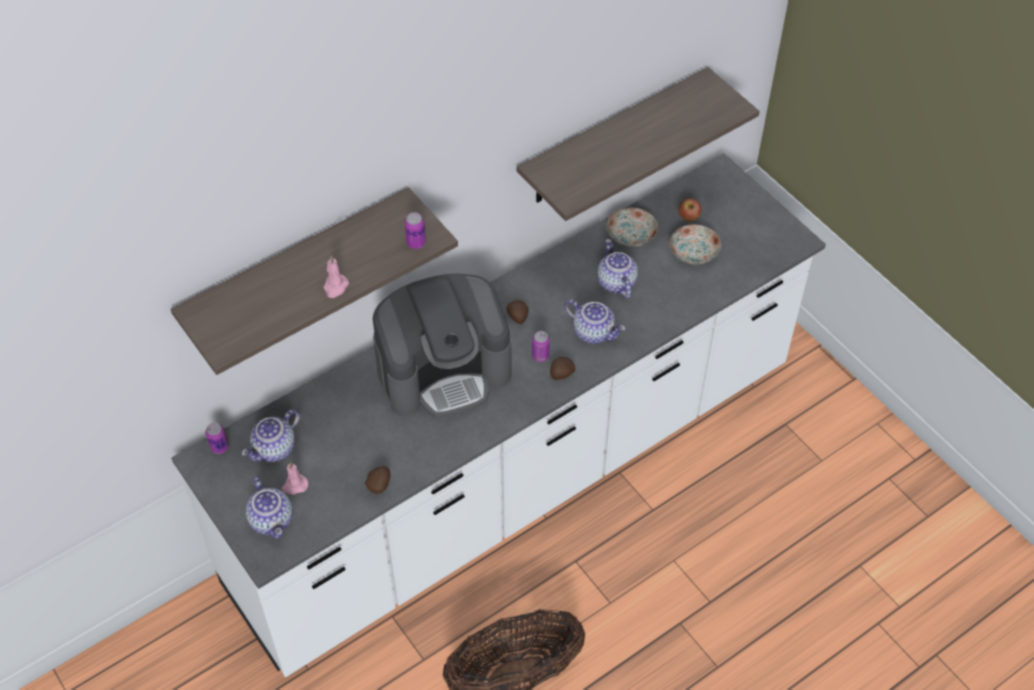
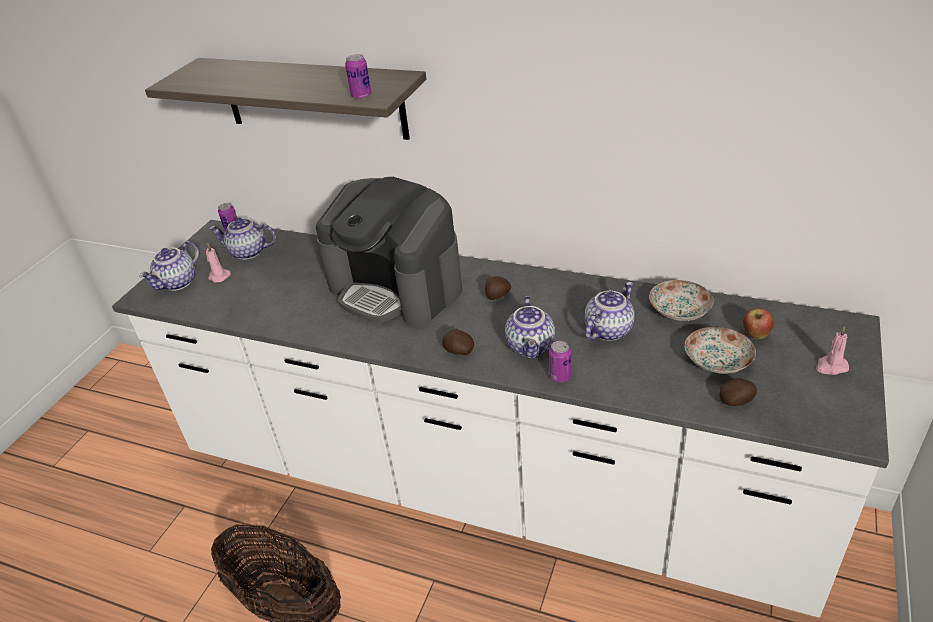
camera: 60 degrees right, 15 degrees down
(335, 287) = (274, 90): pink candle -> pink candle (831, 367)
(380, 484) = (247, 314): potato -> potato (736, 401)
(540, 356) = (466, 329): can -> can (560, 376)
(613, 138) = (702, 180): shelf -> none

